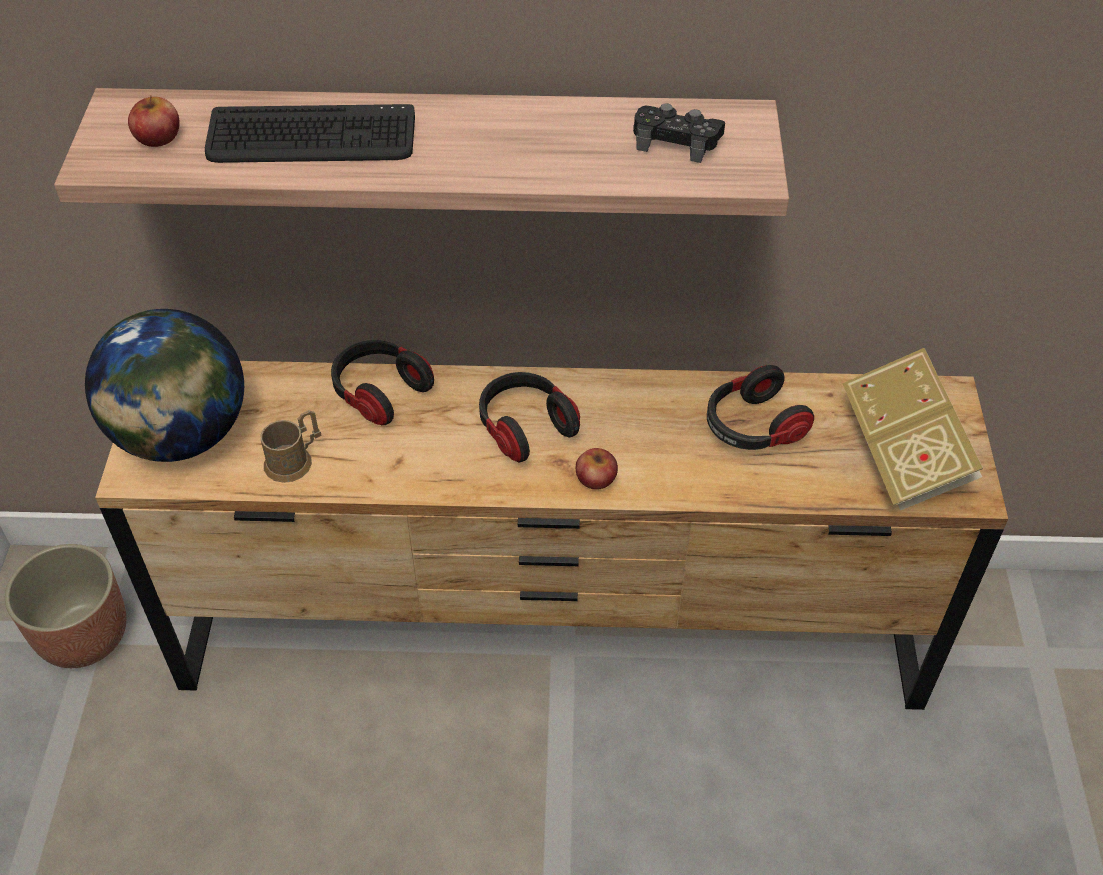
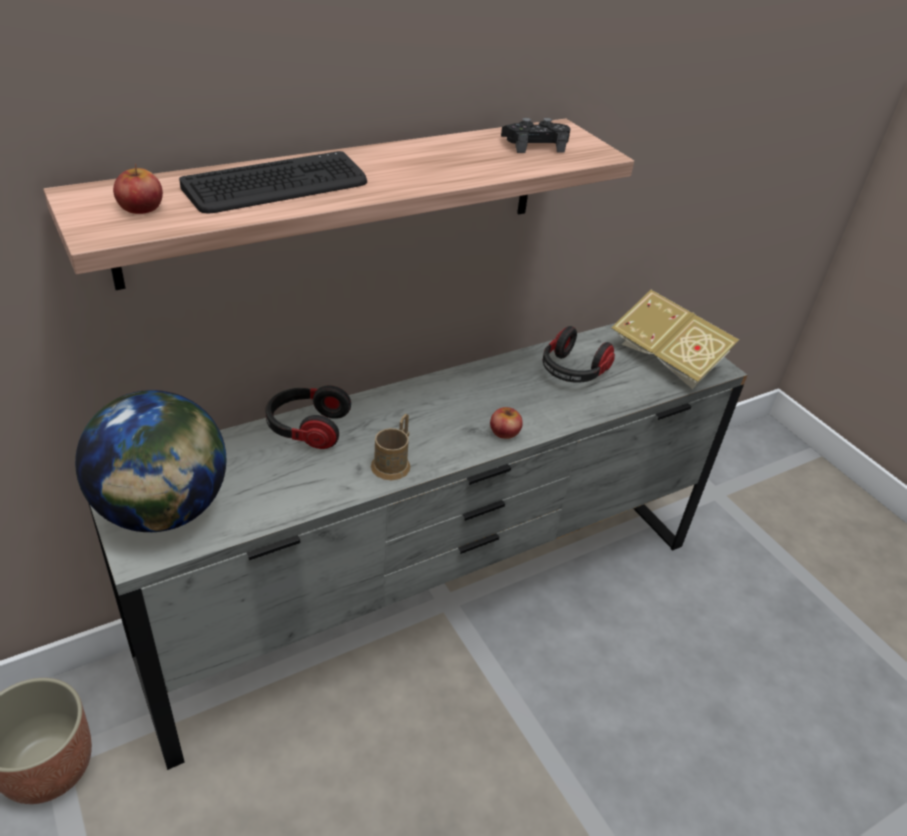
camera: 35 degrees left, 10 degrees down
(294, 460) = (276, 495): brown mug -> brown mug (393, 462)
(525, 427) = (431, 417): headphones -> none
(551, 633) = (434, 597): brown dresser -> grey dresser

